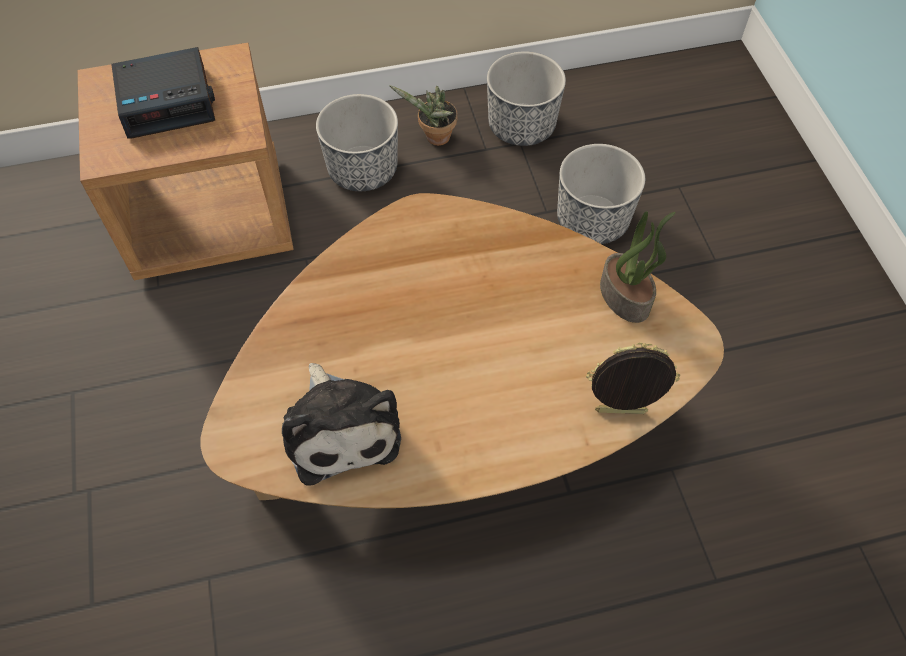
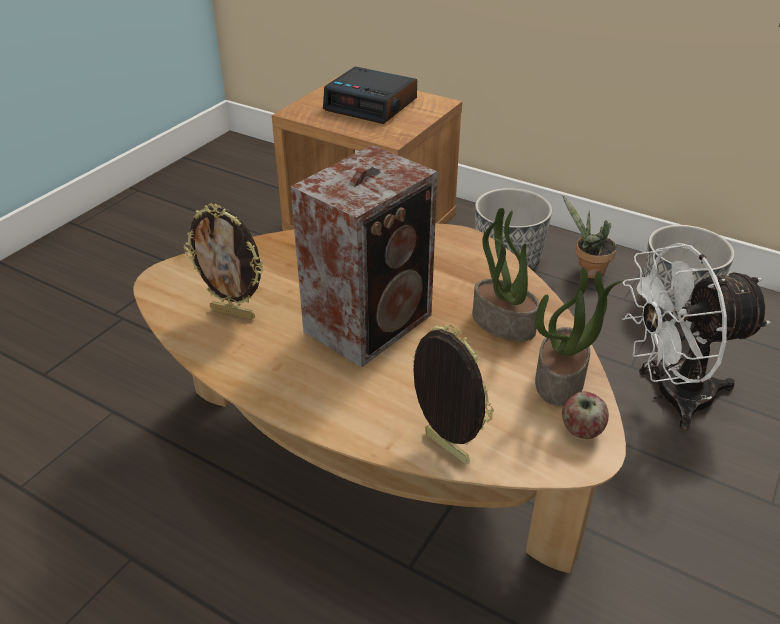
camera: 45 degrees right, 20 degrees down
(340, 427) = (234, 313): plush toy -> picture frame
(453, 348) = (372, 322): none -> speaker
(540, 276) = (502, 323): none -> potted plant
(593, 220) = (669, 396): planter -> white fan
(676, 327) = (581, 430): none -> apple

